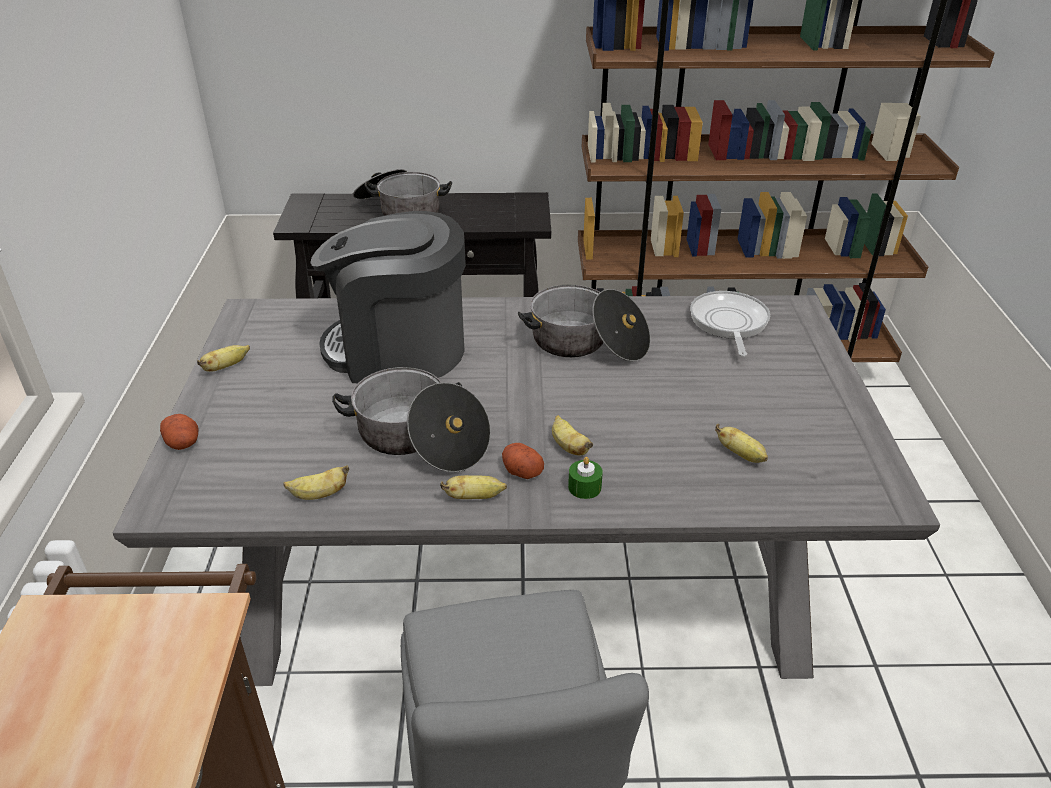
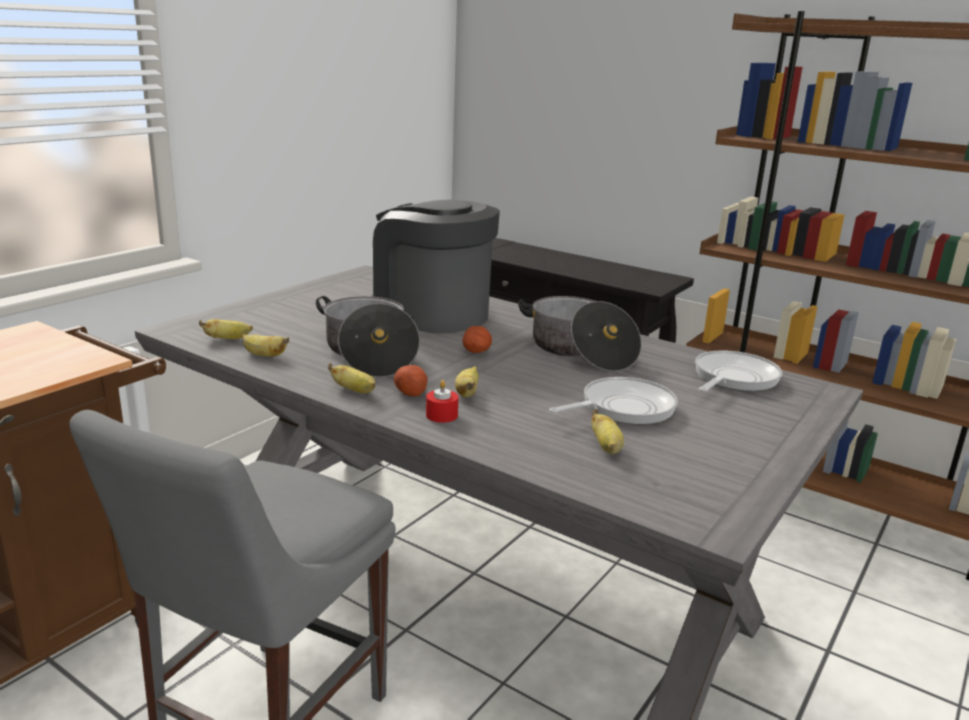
camera: 35 degrees right, 15 degrees down
(183, 442) = (232, 310): potato -> potato (476, 351)
(226, 367) = (312, 290): banana -> banana (228, 339)
(401, 211) = (555, 260): cooking pot -> none
(584, 487) = (441, 415): green candle -> red candle
(699, 401) = (622, 408): none -> frying pan

